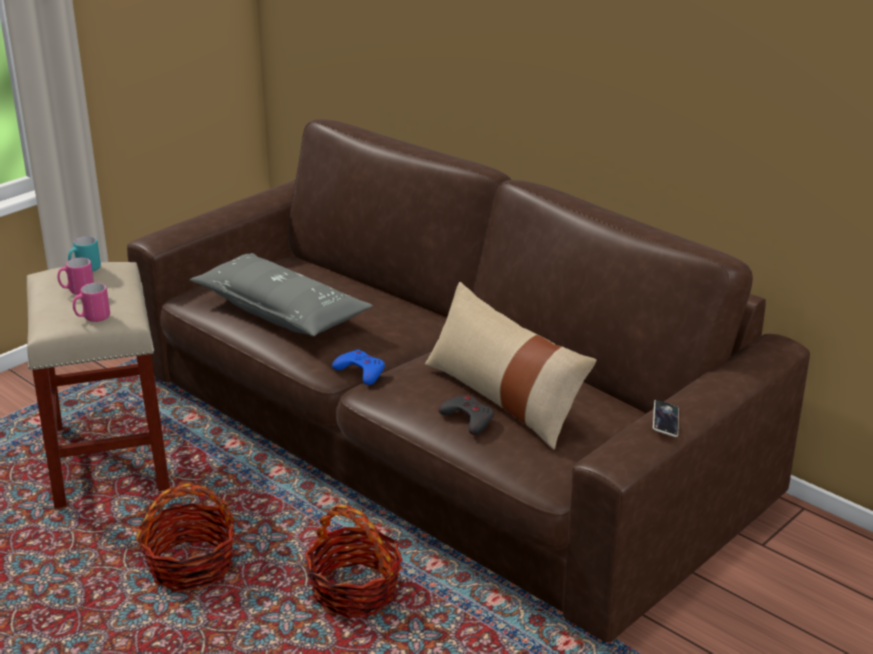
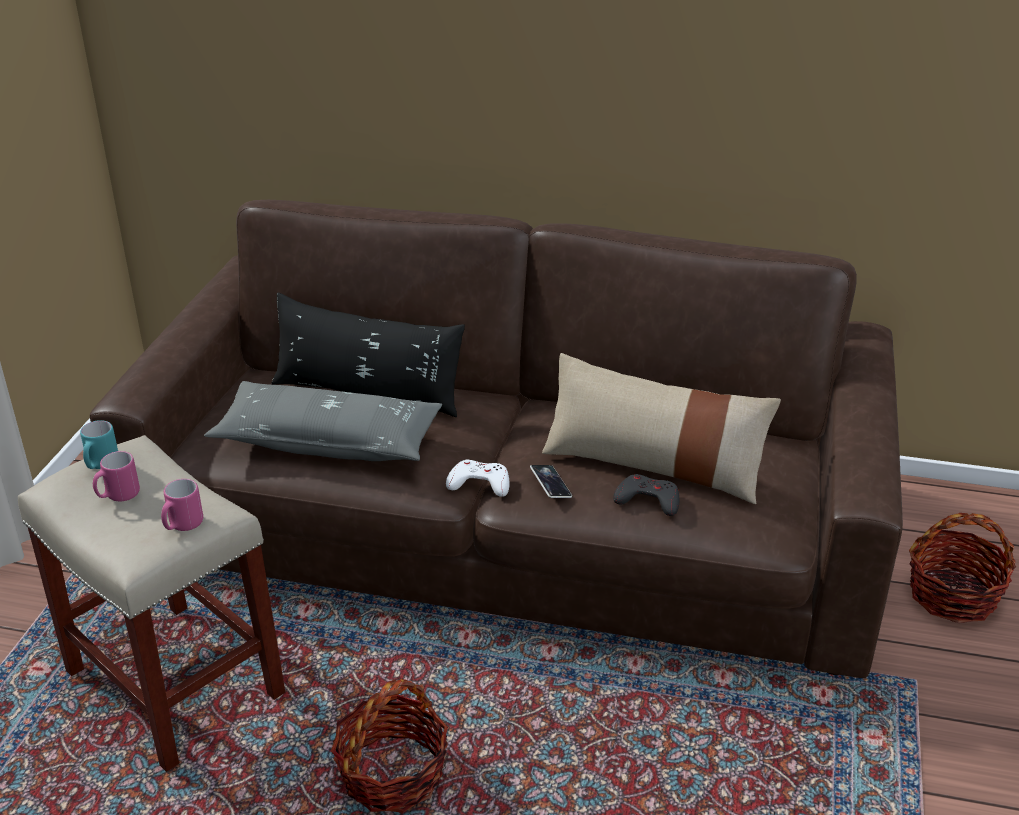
camera: 30 degrees left, 5 degrees up
(349, 291) = (367, 393): none -> black pillow
(355, 591) = (587, 726): basket -> basket (952, 595)
(361, 371) = (479, 483): blue game controller -> white game controller
(665, 421) = (868, 442): phone -> phone (550, 484)

